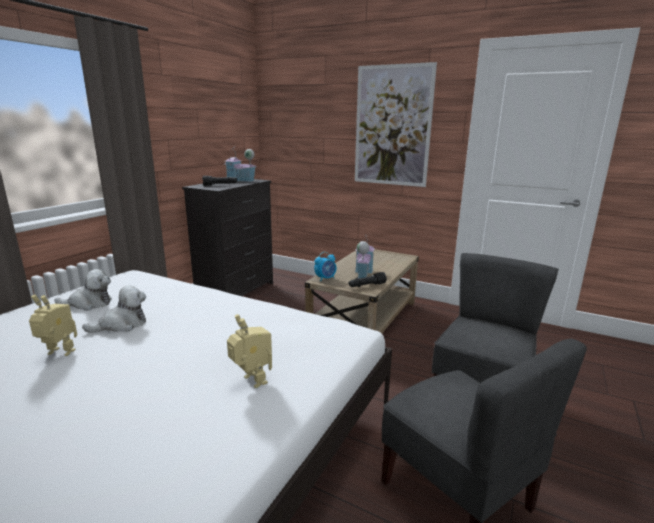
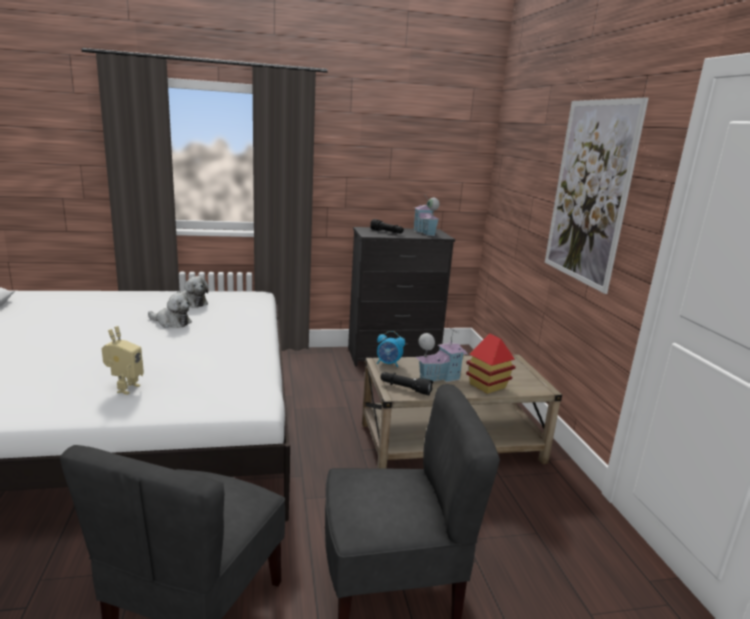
camera: 50 degrees right, 0 degrees up
(59, 354) = (115, 322): toy robot -> none
(389, 266) = (487, 386): none -> toy house

